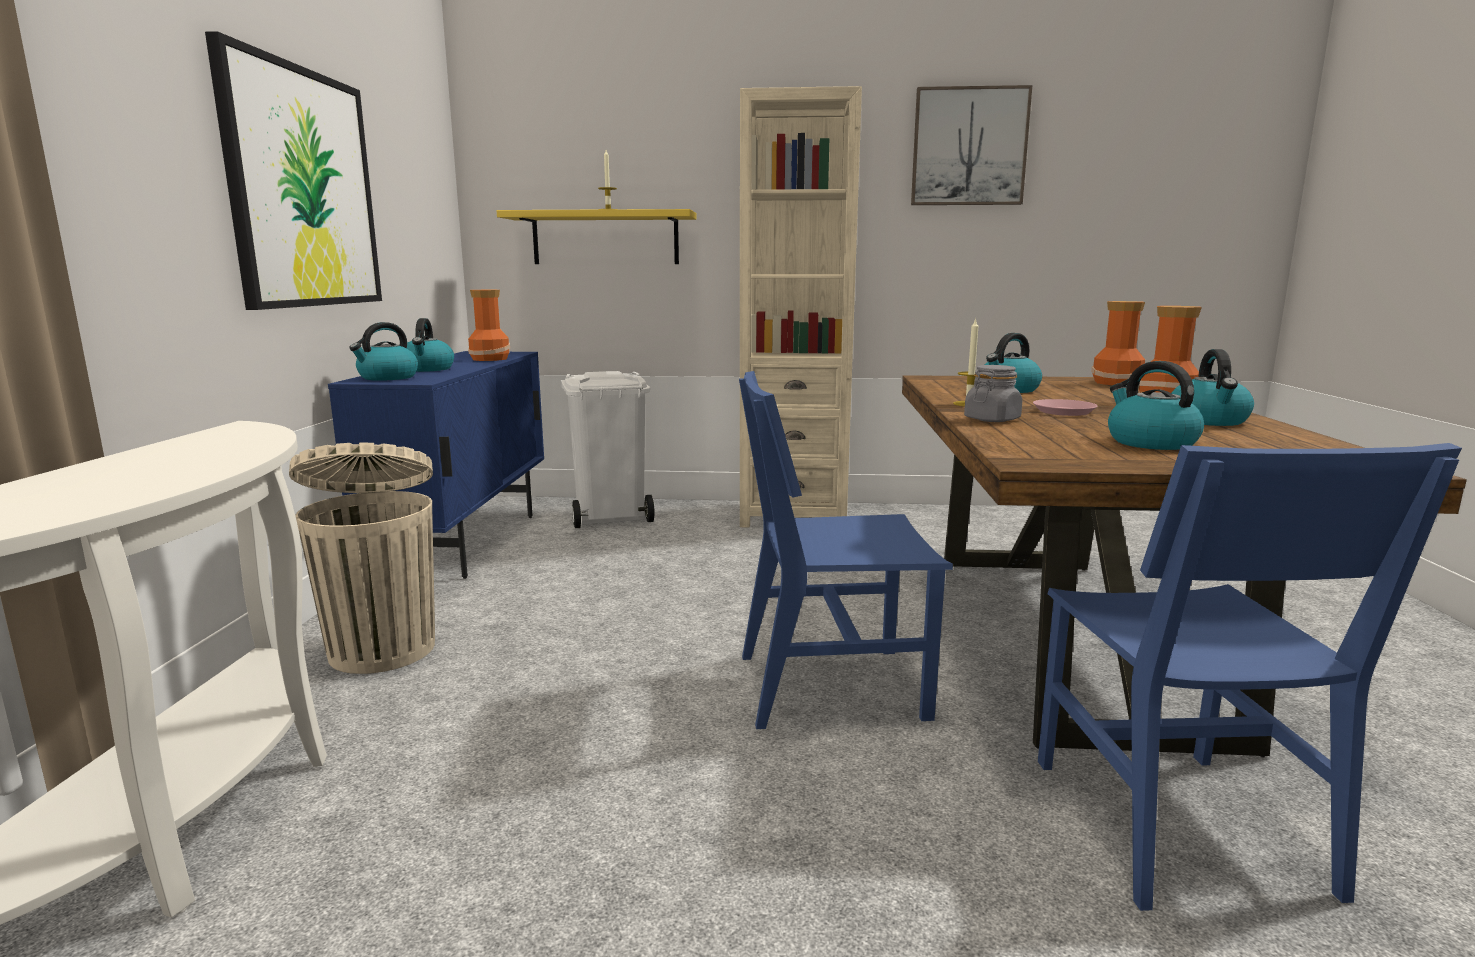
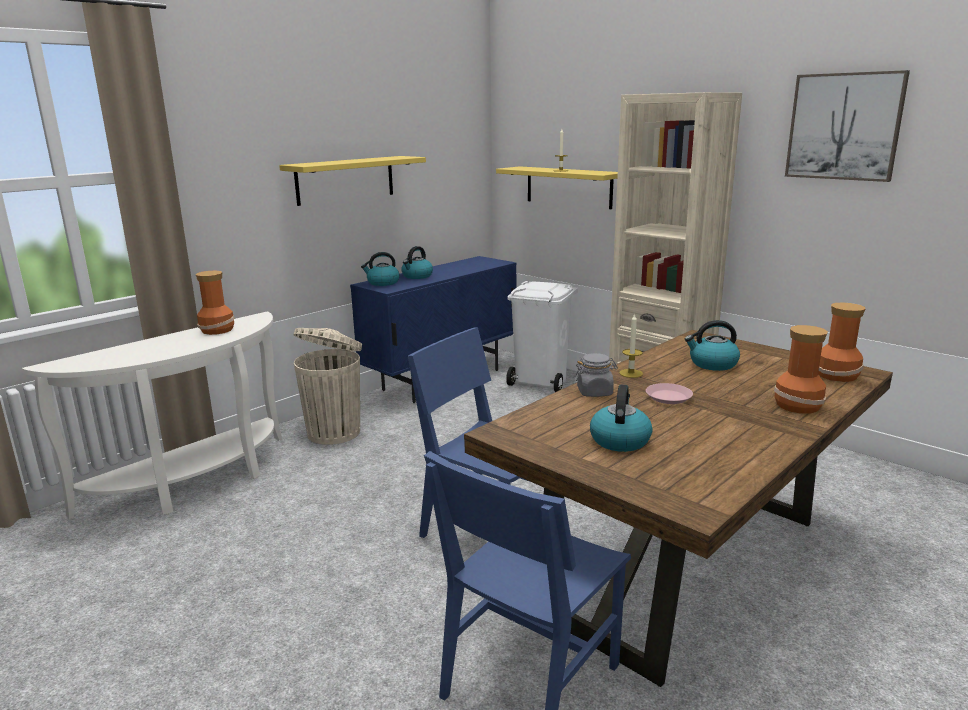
camera: 40 degrees right, 5 degrees up
(303, 189) = (345, 180): picture -> yellow shelf
(491, 359) = (470, 268): vase -> vase (218, 330)
(1208, 421) = (741, 434): kettle -> none

